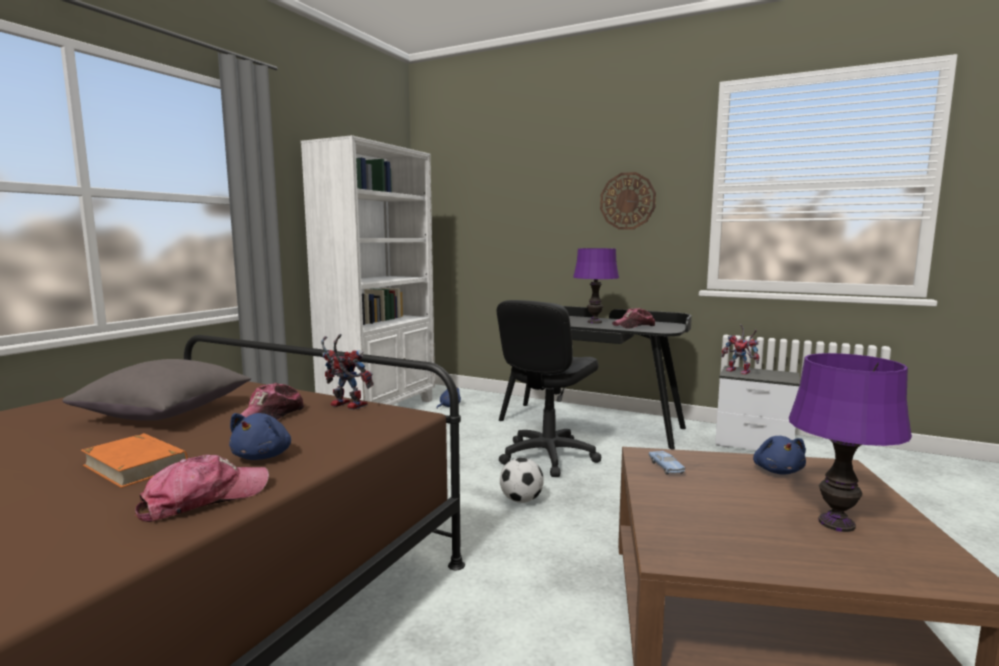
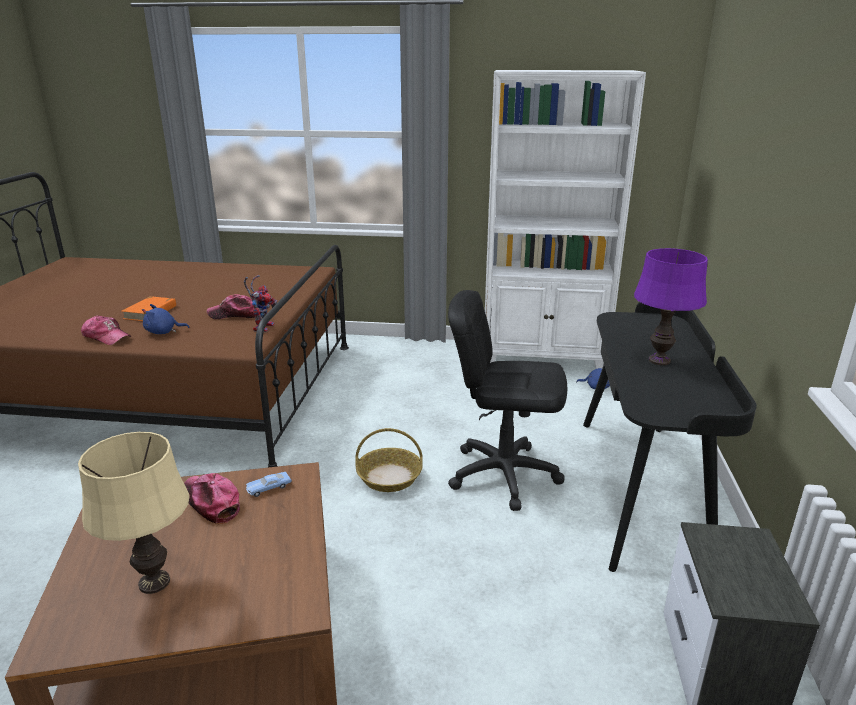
camera: 70 degrees right, 15 degrees up
(166, 413) = (234, 292): grey pillow -> none
(521, 500) = (390, 477): football -> basket
(627, 201) = (809, 184): wall clock -> none
(634, 326) = (661, 388): cap -> cap (211, 502)
(740, 372) = (733, 545): toy robot -> none
(777, 471) = (275, 556): blue plush toy -> none
(836, 523) = (155, 582): purple table lamp -> beige table lamp

